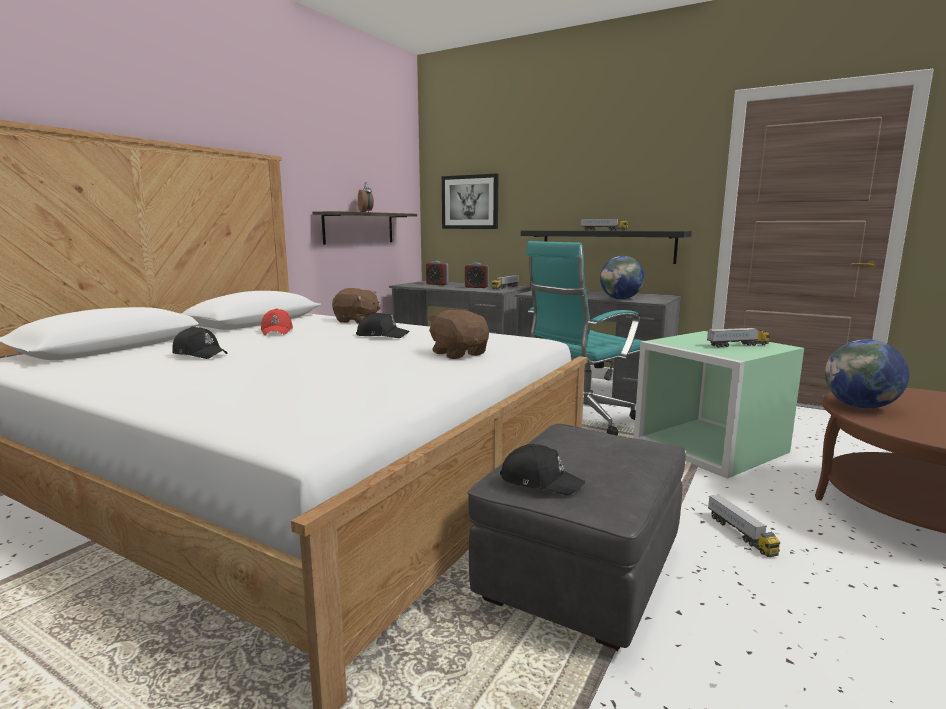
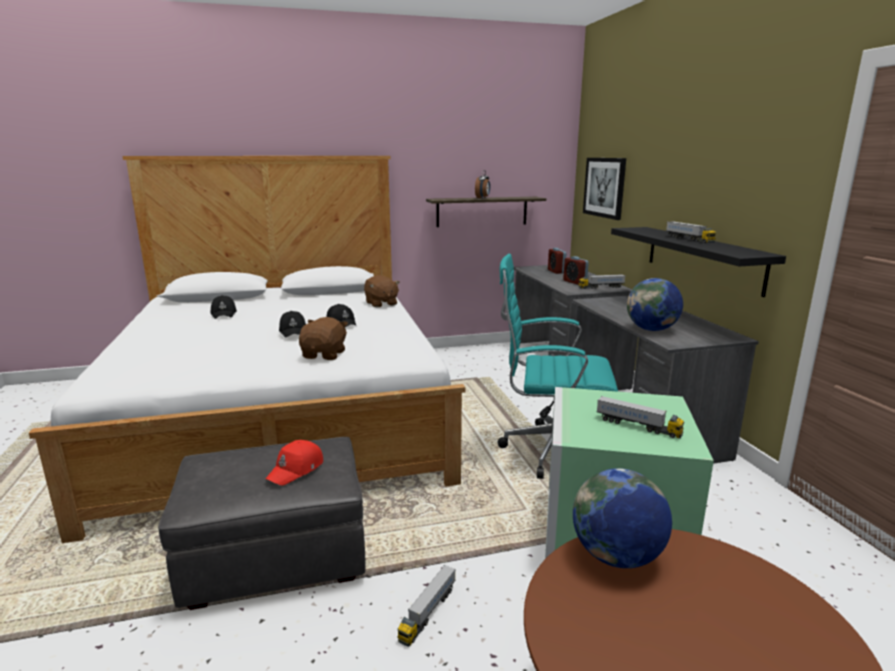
camera: 45 degrees right, 5 degrees up
(277, 331) = (311, 303): red cap -> red cap (296, 469)
(540, 481) = (207, 468): black cap -> black cap (293, 331)

